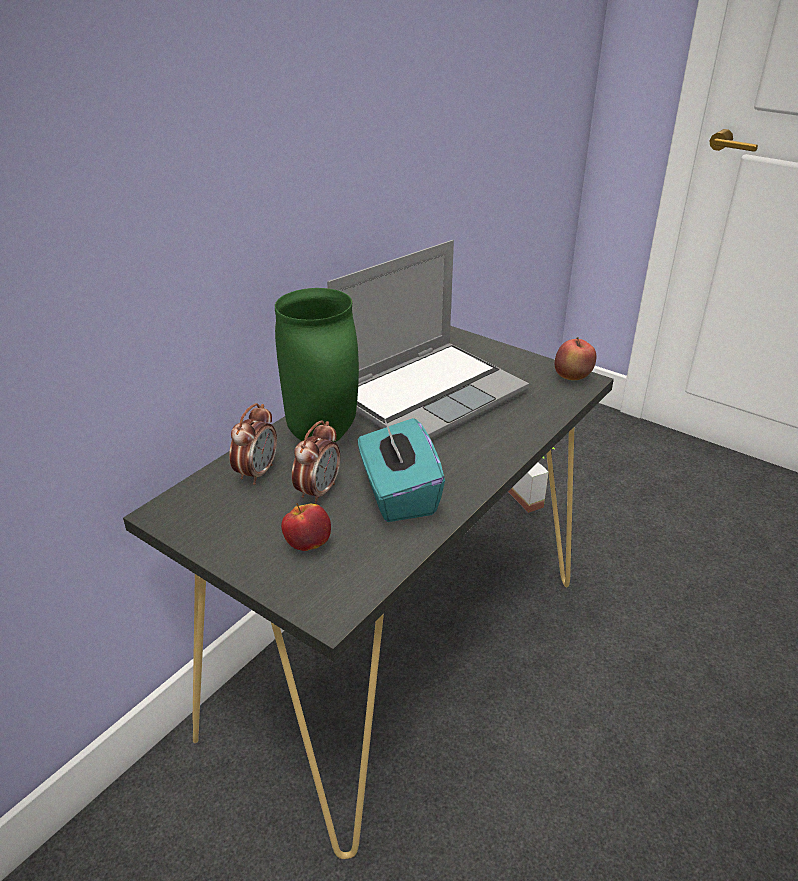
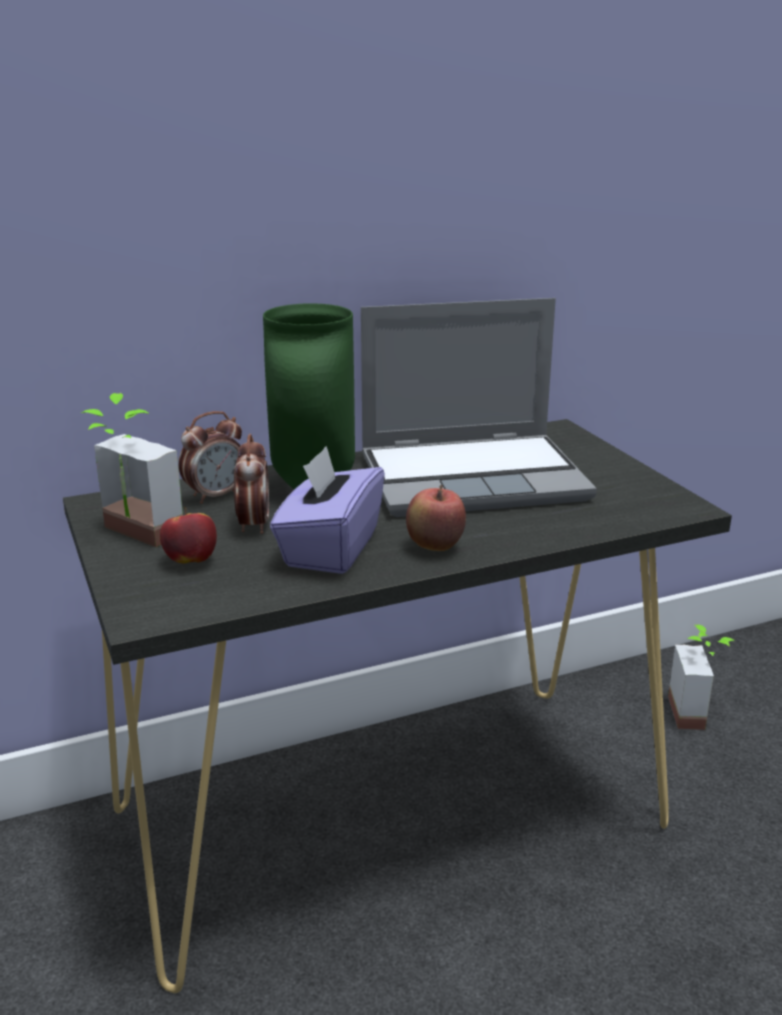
camera: 30 degrees right, 10 degrees down
(232, 537) = (131, 536): none -> potted plant
(318, 491) = (253, 525): alarm clock -> alarm clock turned 60 degrees counterclockwise
(398, 494) = (330, 549): turquoise tissue box -> purple tissue box
(572, 378) = (673, 502): apple -> apple (435, 548)

